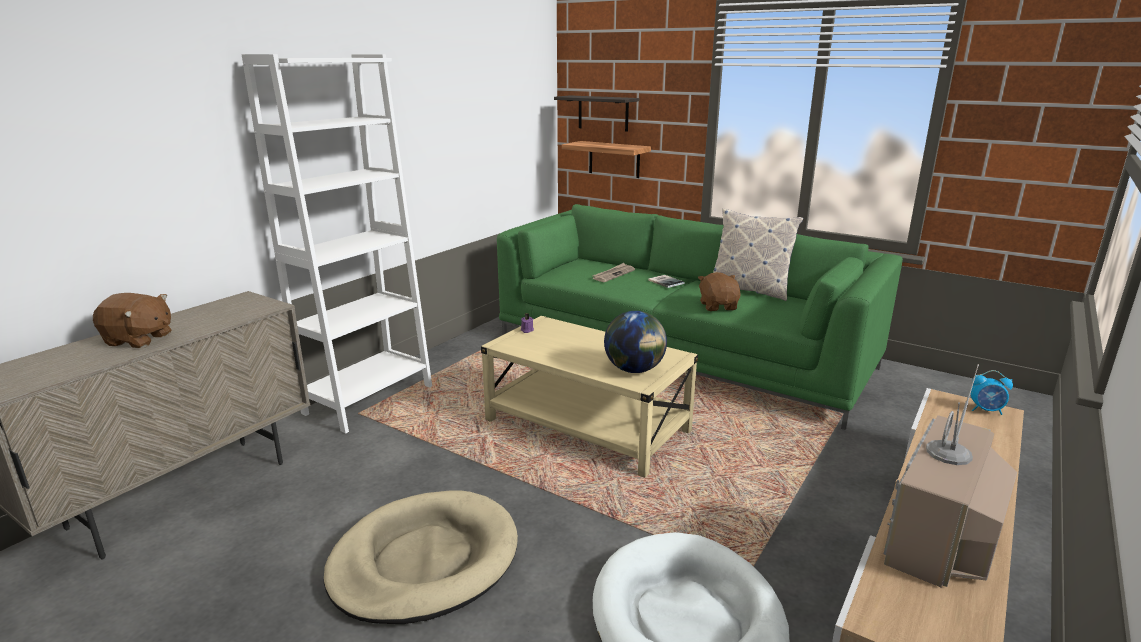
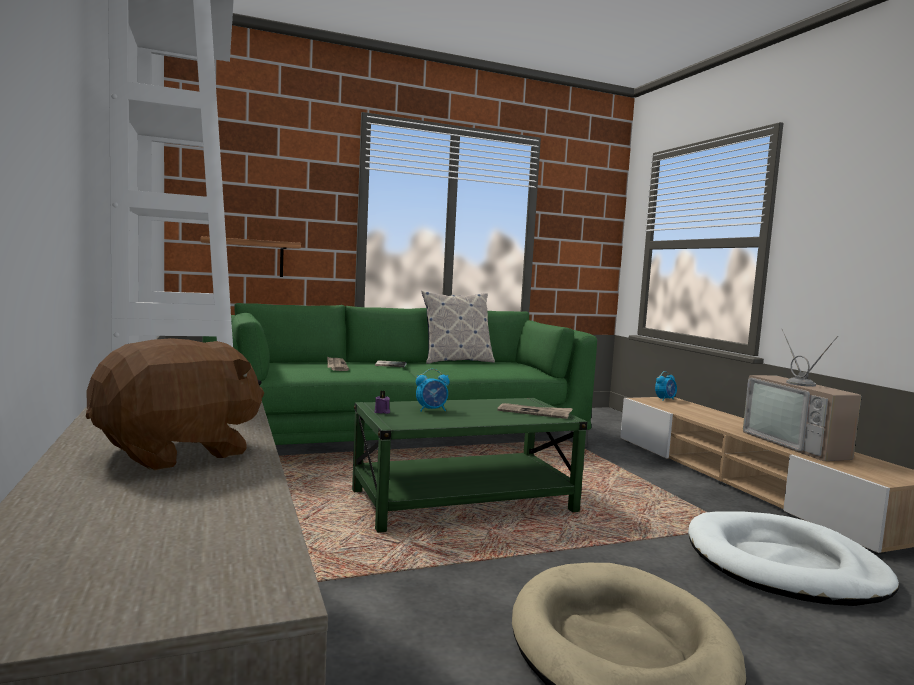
camera: 55 degrees left, 15 degrees down
(565, 339) = (432, 410): none -> alarm clock
(587, 426) = (463, 501): beige coffee table -> green coffee table
(603, 113) = (234, 207): shelf -> none
(634, 370) = (535, 412): globe -> newspaper
(718, 306) = (471, 371): brown plush toy -> none

